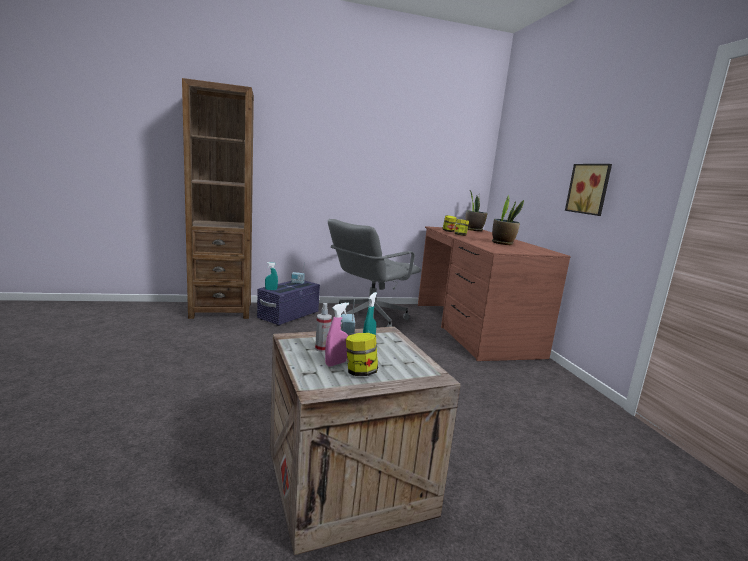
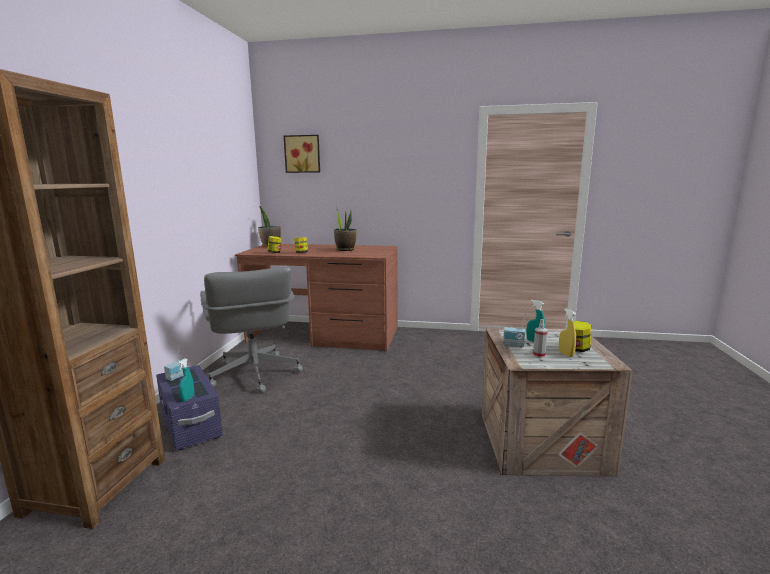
camera: 65 degrees left, 0 degrees up
(336, 363) = (566, 354): pink spray bottle -> yellow spray bottle
(589, 189) = (401, 194): picture -> picture (302, 154)

